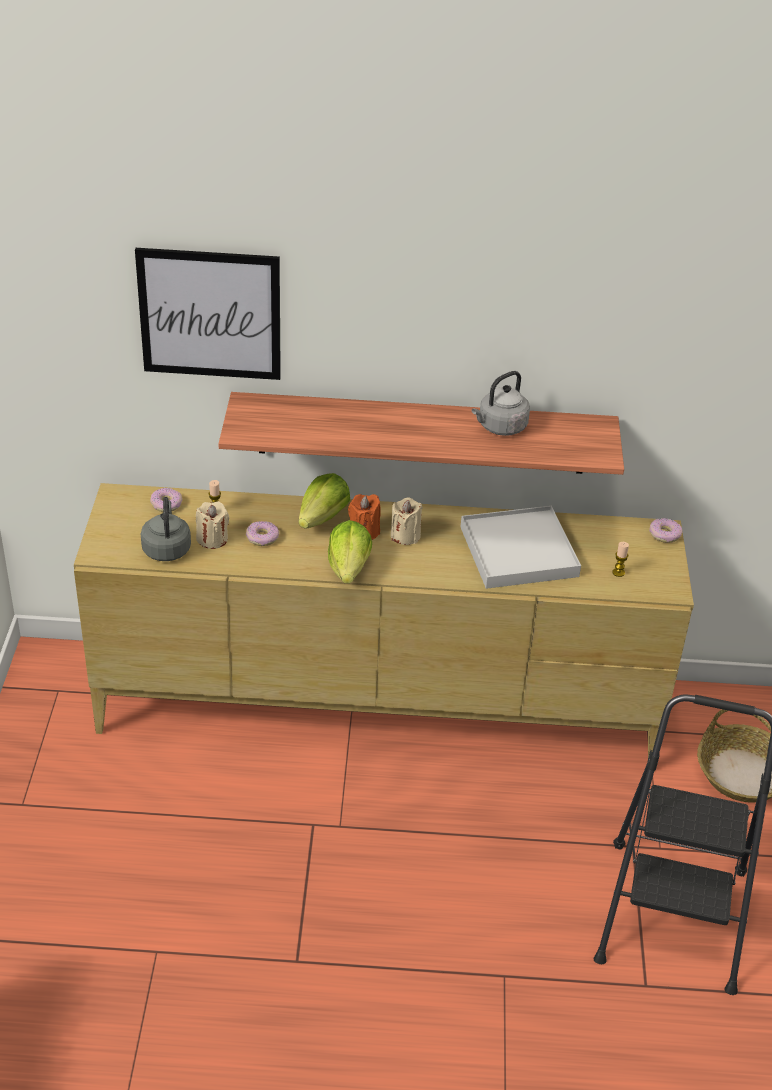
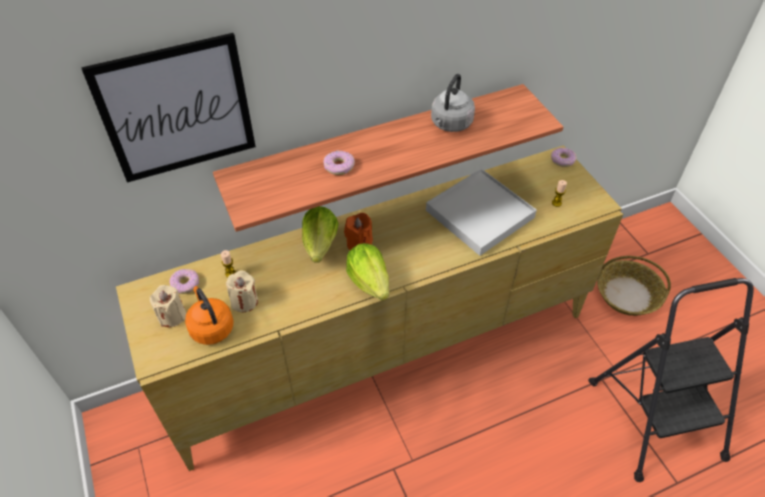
camera: 25 degrees left, 10 degrees up
(166, 548) = (211, 327): grey kettle -> orange kettle
(262, 538) = (284, 283): donut -> donut (339, 167)
(405, 536) = (391, 234): beige candle -> beige candle (172, 316)

